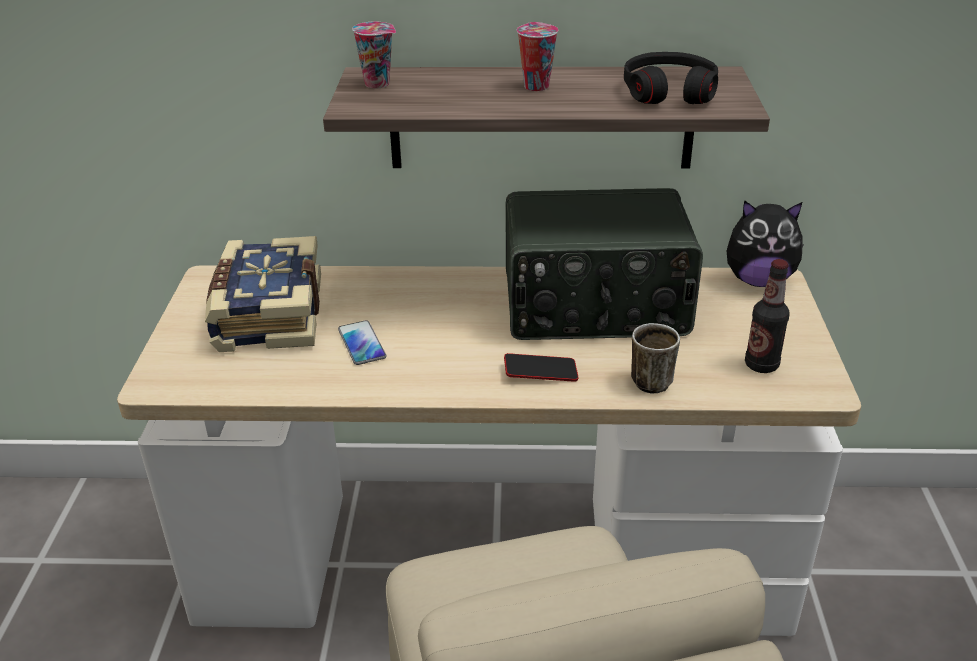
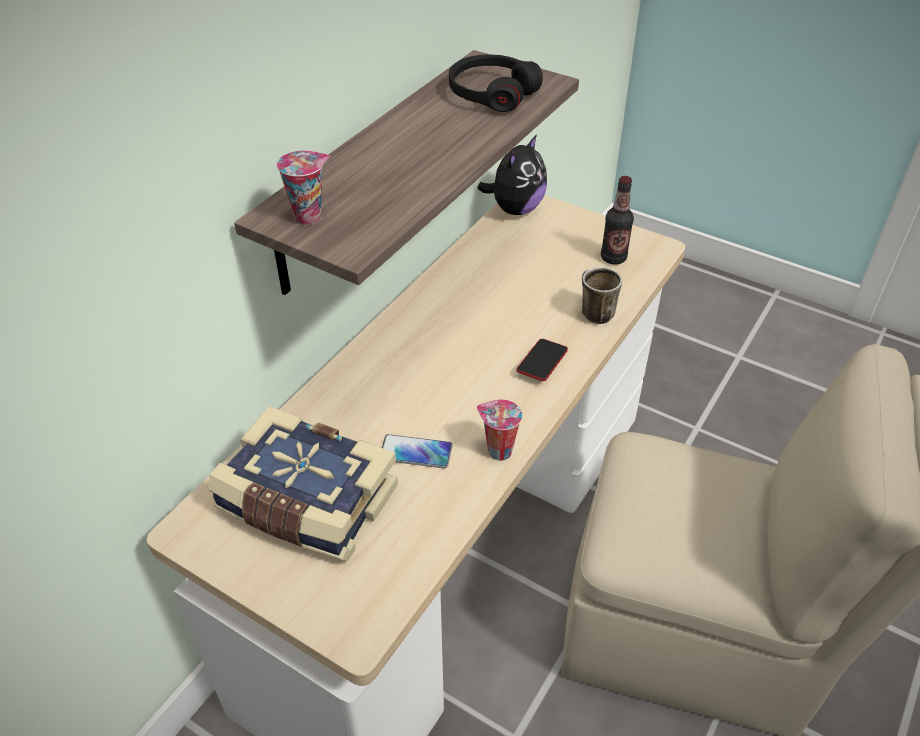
camera: 60 degrees left, 10 degrees up
(535, 86) = (412, 142): cup -> cup (498, 451)
(595, 307) = (479, 297): radio -> none

